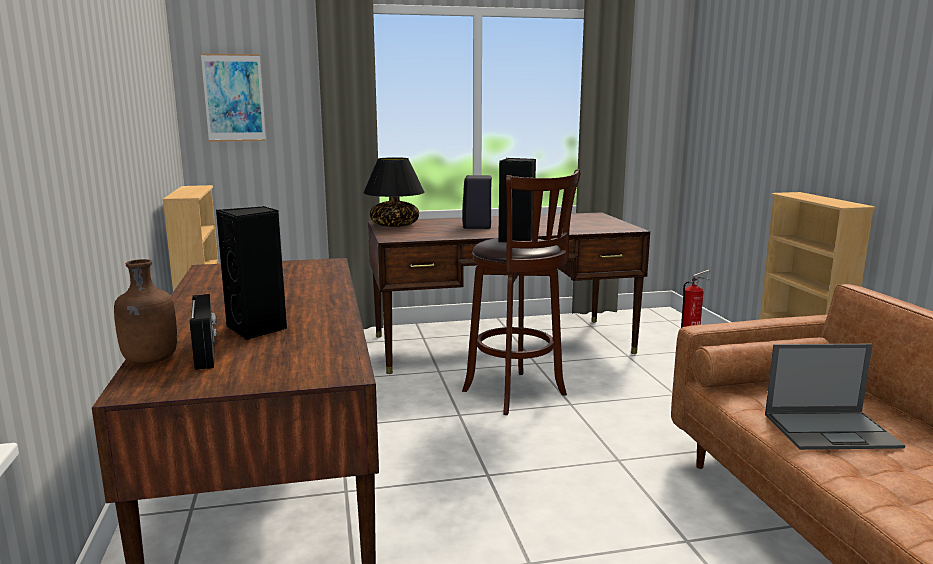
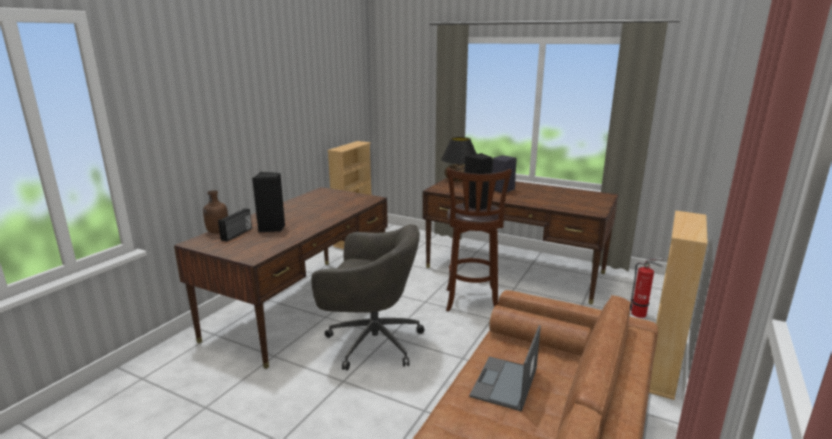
camera: 40 degrees right, 5 degrees up
(234, 98) = (397, 92): picture -> none
(476, 493) = (371, 342): none -> grey office chair
(832, 430) = (504, 383): laptop -> laptop turned 75 degrees clockwise

